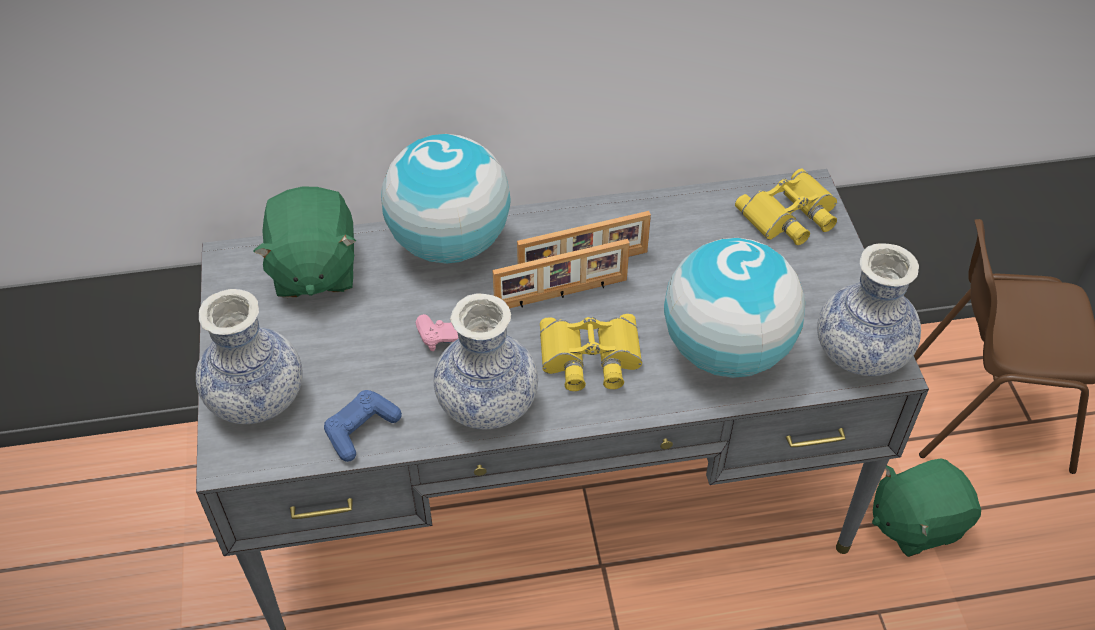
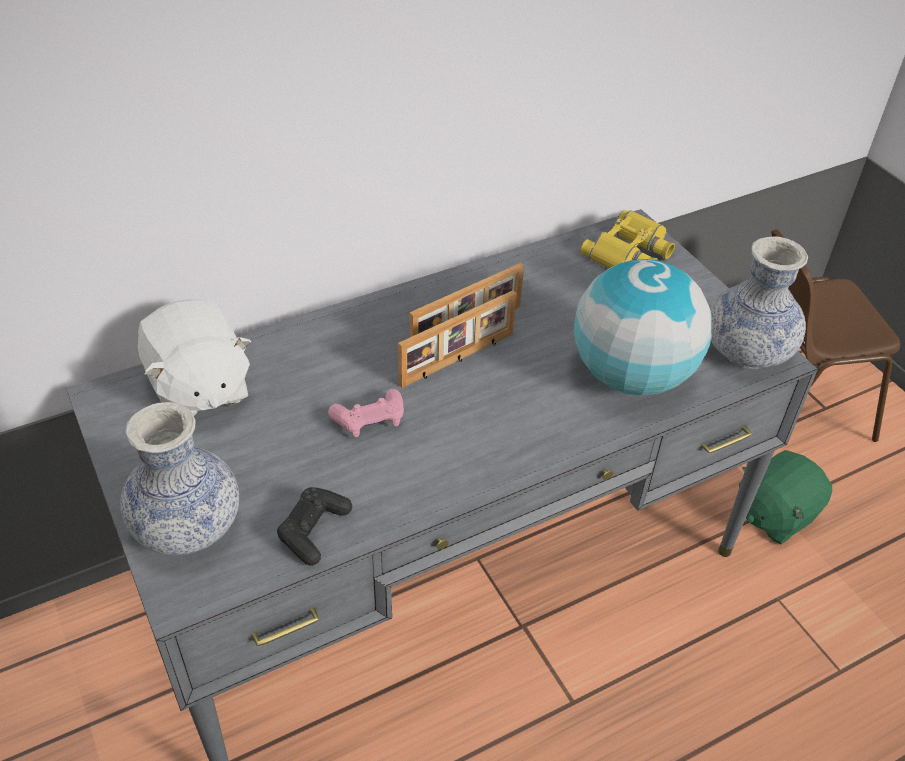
camera: 20 degrees left, 5 degrees down
(313, 269) = (198, 388): green plush toy -> white plush toy
(361, 430) = (313, 530): blue game controller -> black game controller
(450, 243) = (329, 336): globe -> none
(487, 403) = (431, 474): vase -> none
(590, 358) = (511, 410): yellow binoculars -> none

